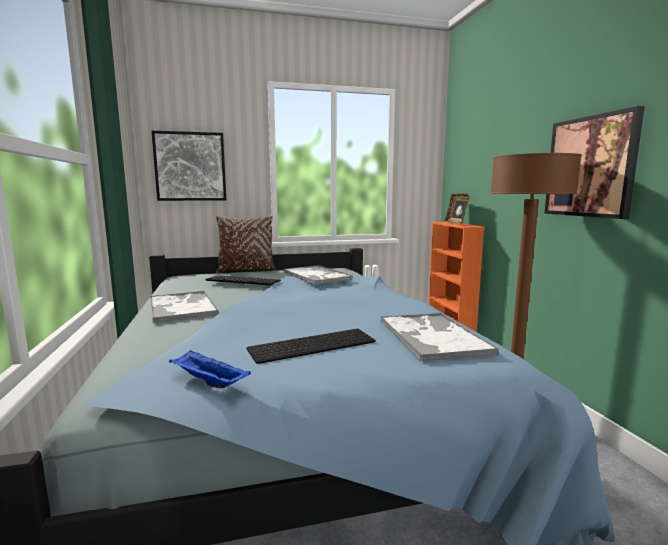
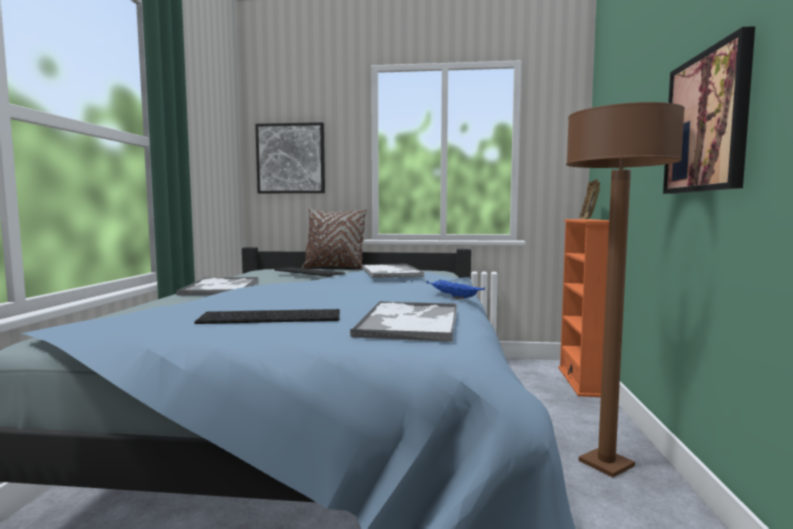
camera: 20 degrees right, 5 degrees down
(208, 382) = (131, 330): blue tray -> blue tray (453, 297)

